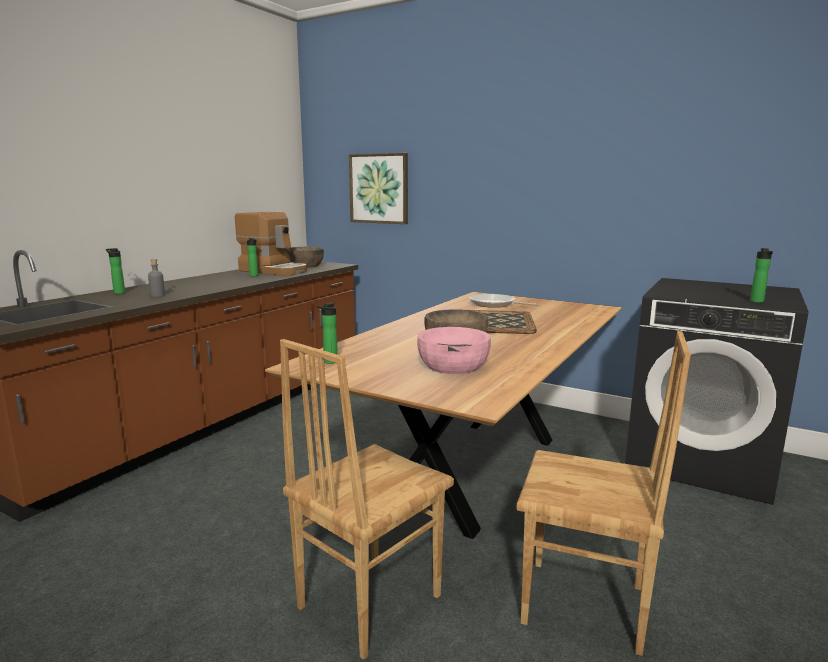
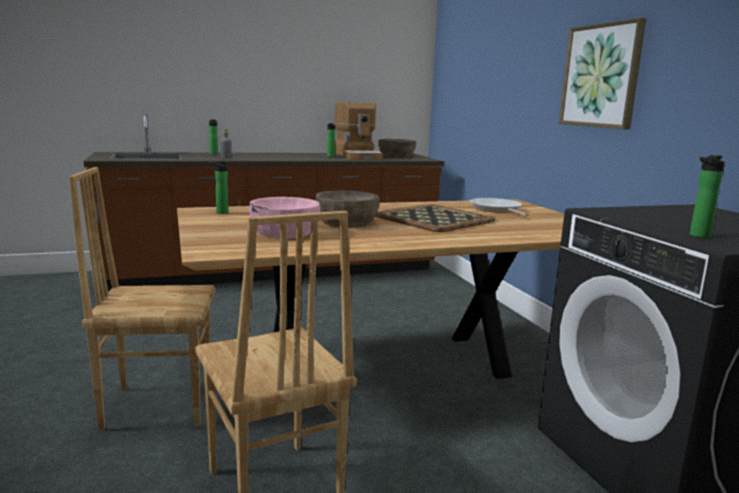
camera: 40 degrees right, 0 degrees up
(379, 188) = (474, 84): picture -> picture (601, 76)

